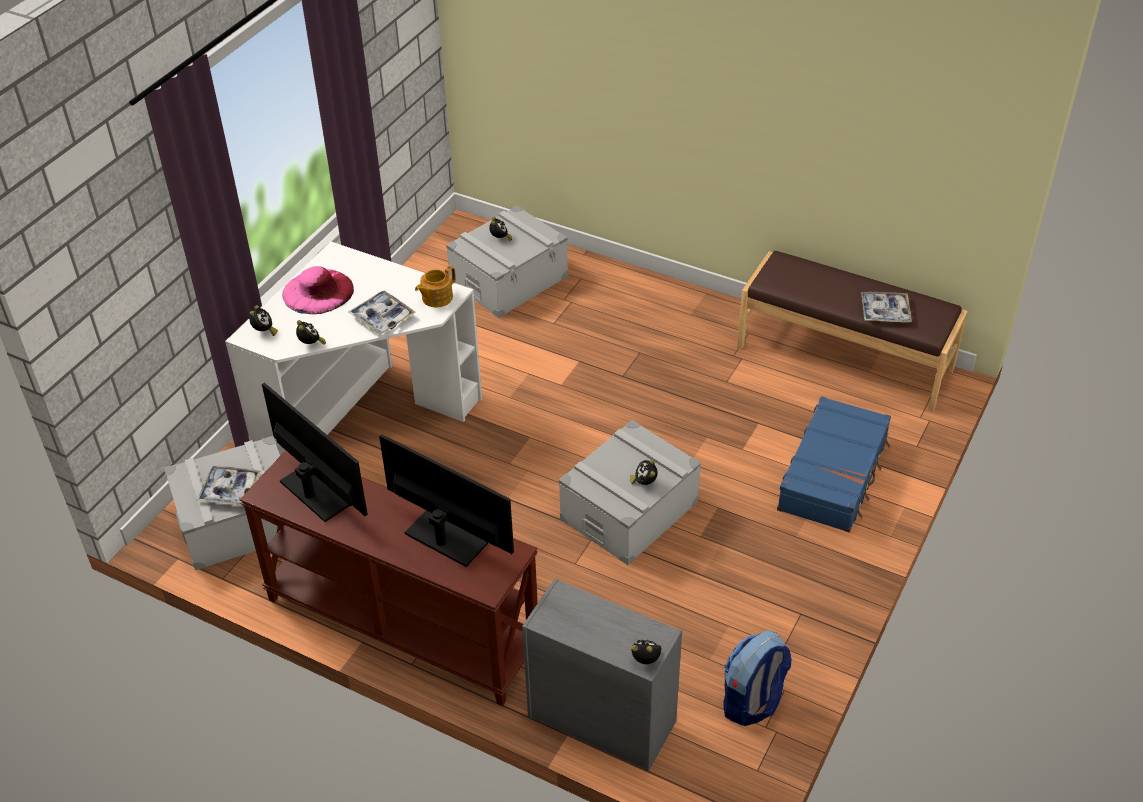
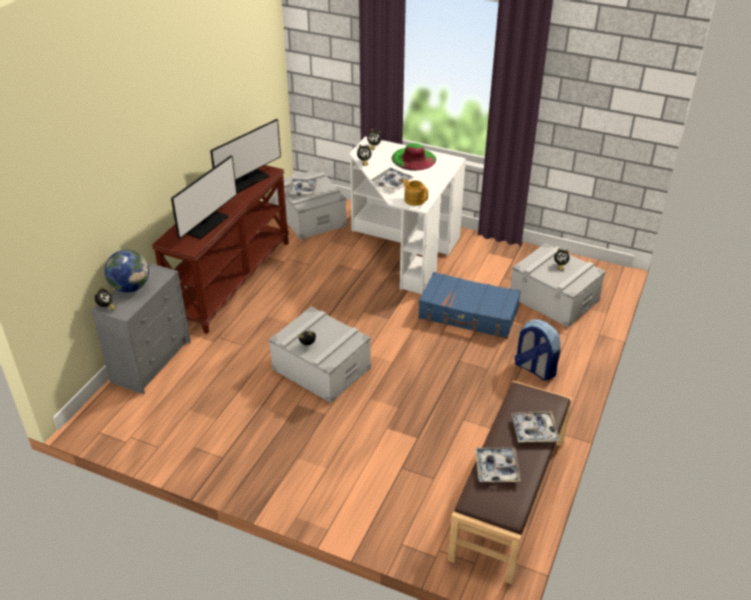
camera: 85 degrees right, 5 degrees down
(318, 291) = (414, 159): pink hat -> green hat
(595, 635) = (130, 287): none -> globe
(752, 702) = (151, 430): backpack -> backpack (534, 369)
(827, 280) = (534, 430): none -> tray
(834, 475) = (362, 483): blue suitcase -> blue suitcase (468, 314)

